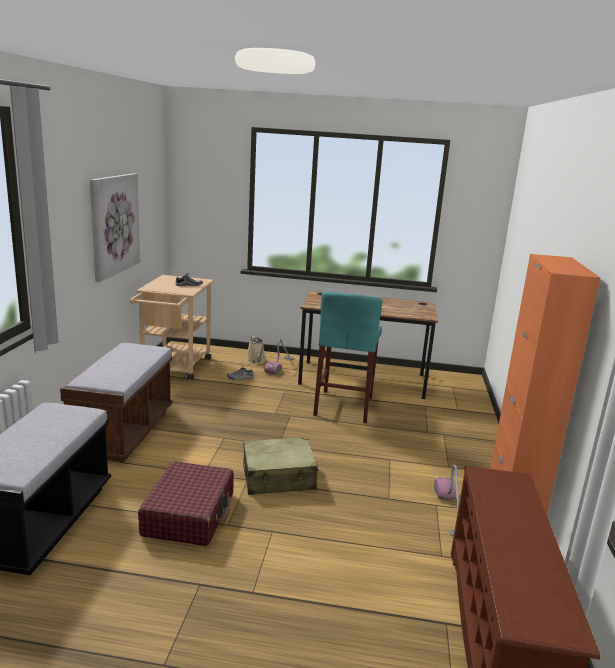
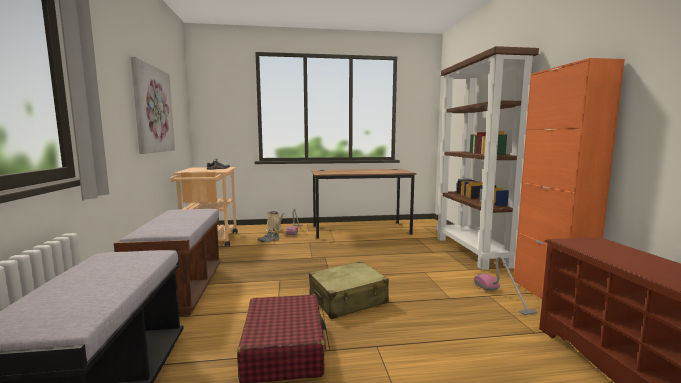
camera: 15 degrees left, 10 degrees down
(343, 406) = (360, 246): turquoise stool -> none
(479, 441) = (472, 251): none -> brown bookcase

